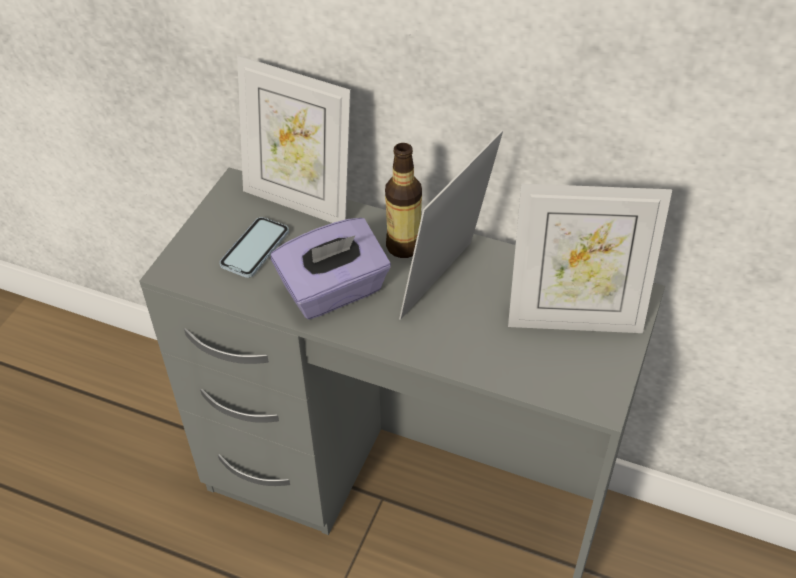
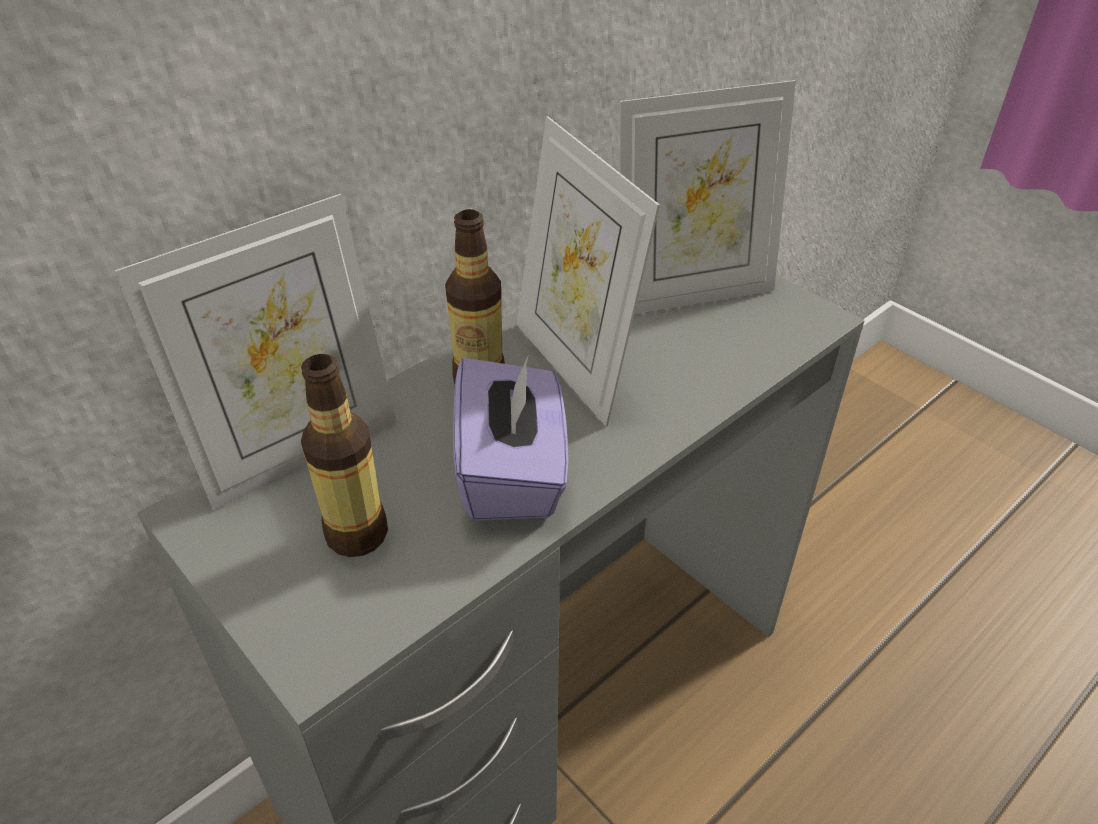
camera: 65 degrees left, 5 degrees down
(255, 249) = (356, 534): phone -> bottle
(574, 319) = (691, 293): picture frame -> picture frame turned 45 degrees clockwise

